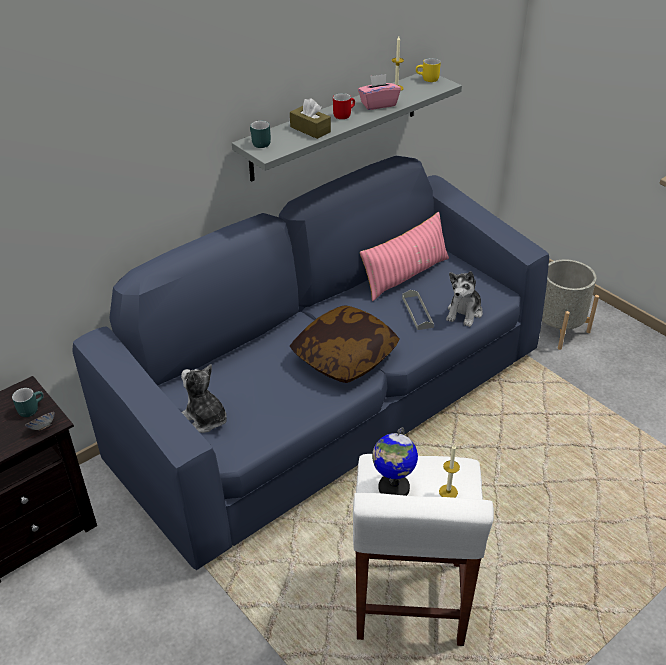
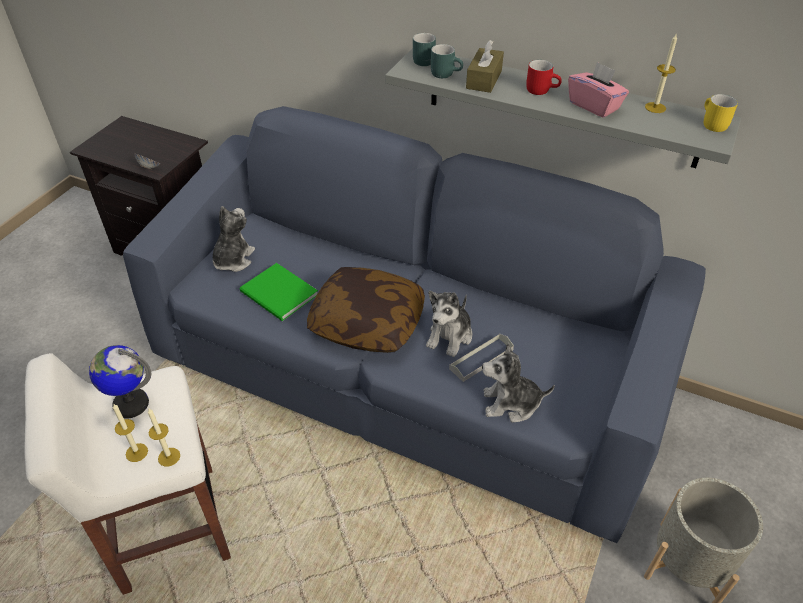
camera: 65 degrees right, 5 degrees up
(30, 408) = (169, 154): turquoise mug -> turquoise mug (446, 73)
(276, 399) = (279, 295): none -> green book
(385, 320) = (450, 336): none -> plush toy
(405, 275) = (544, 329): pink pillow -> none
(461, 473) = (169, 457): none -> candle

